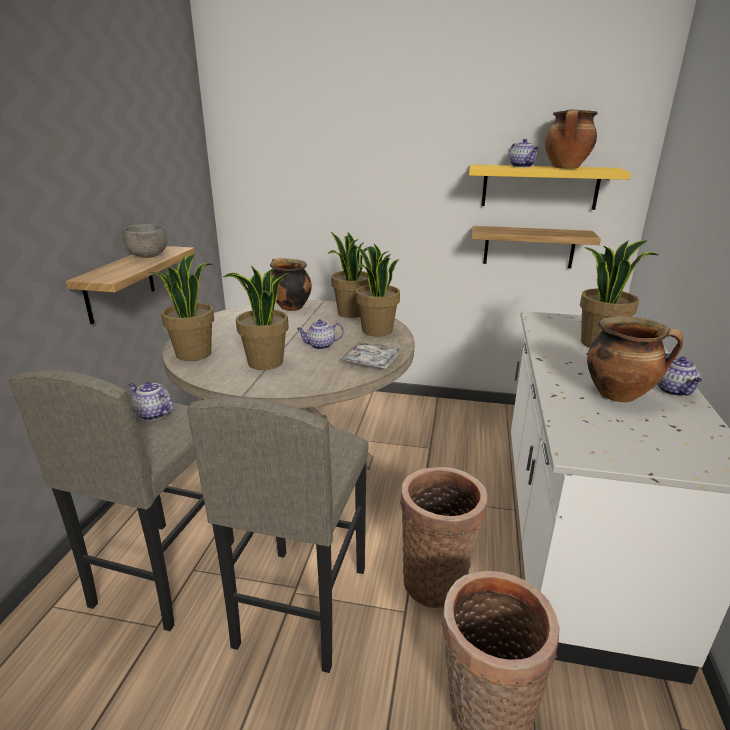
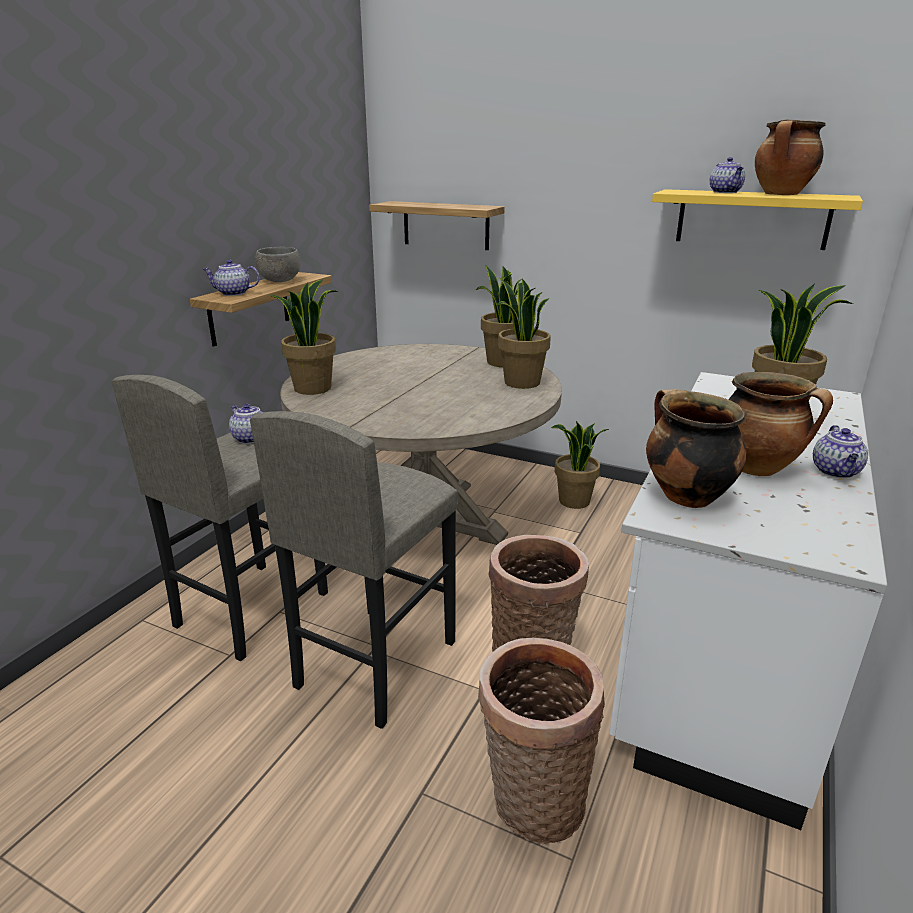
camera: 15 degrees right, 0 degrees up
(265, 363) = (381, 403): potted plant -> potted plant (574, 501)
(290, 307) = (436, 351): cooking pot -> cooking pot (684, 496)
(320, 346) = (449, 392): teapot -> teapot (233, 293)
(371, 361) = (497, 412): tray -> none
(529, 247) = (735, 295): shelf -> shelf (445, 225)

